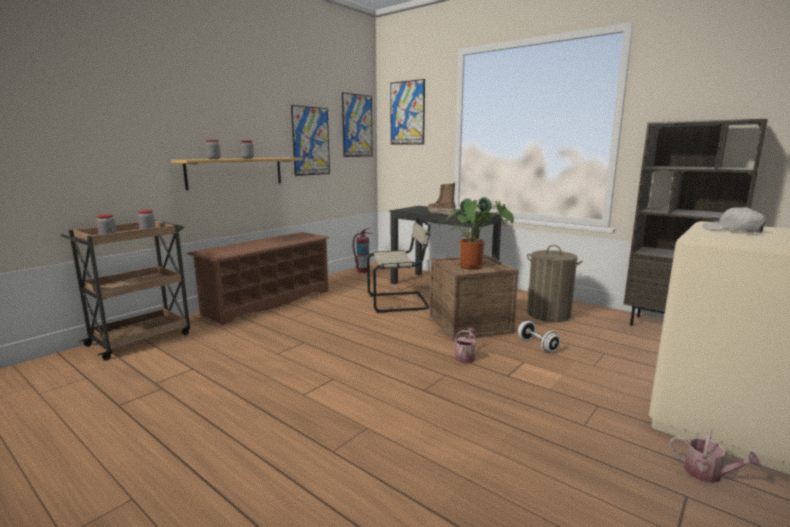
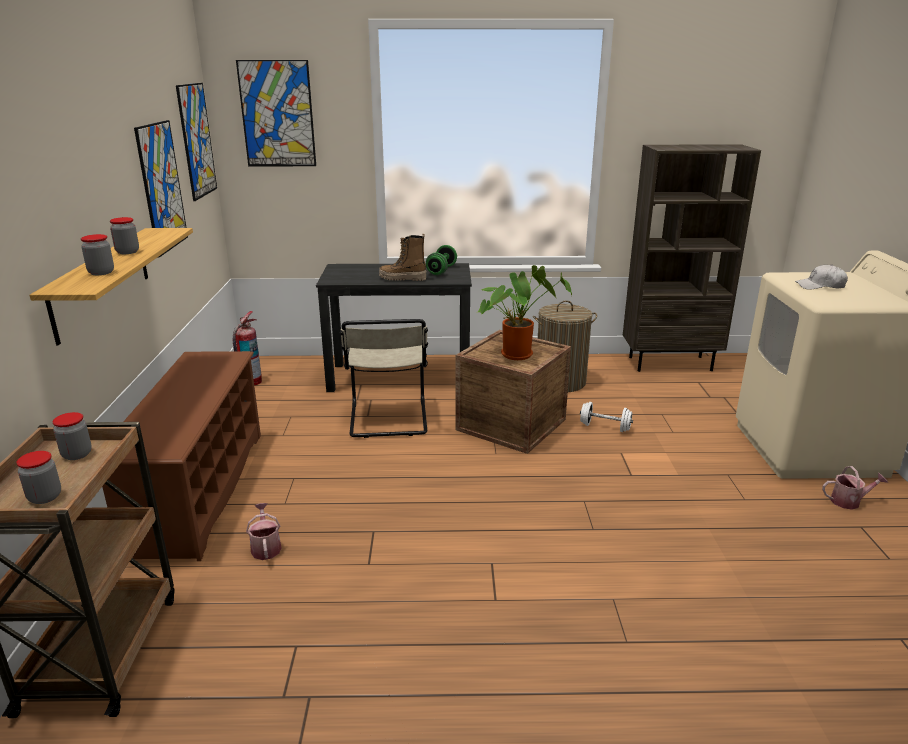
camera: 40 degrees left, 10 degrees up
(400, 302) = (388, 420): beige chair -> beige chair turned 135 degrees clockwise
(465, 357) = (568, 470): watering can -> watering can (266, 547)

